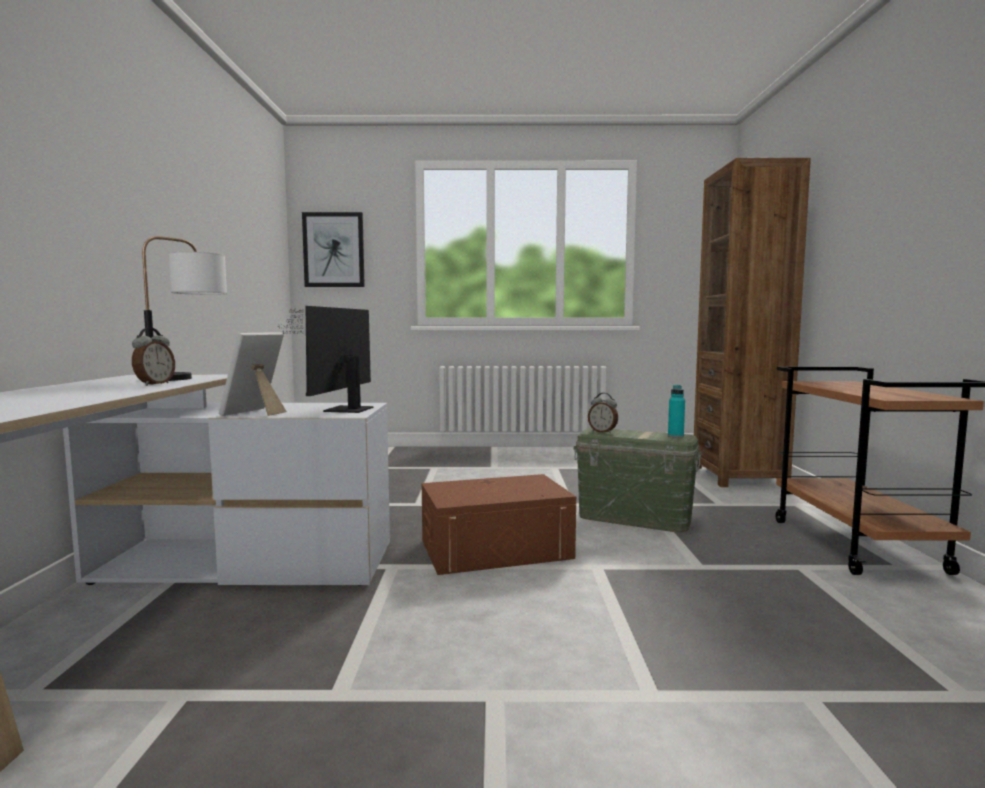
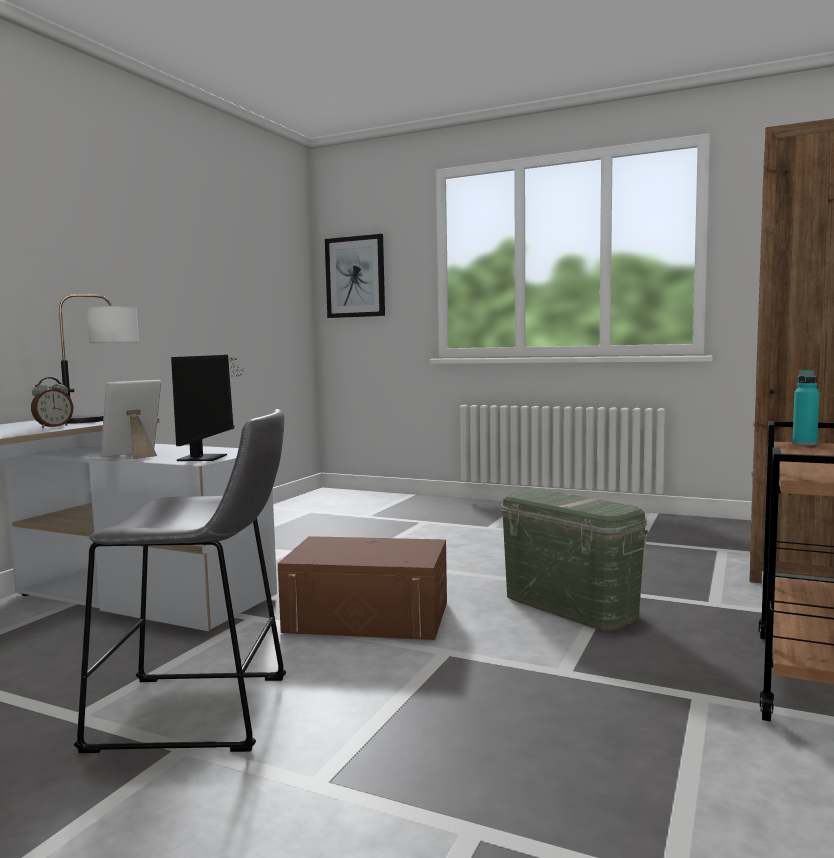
camera: 25 degrees right, 0 degrees up
(344, 410) = (207, 456): monitor -> monitor turned 150 degrees clockwise
(466, 660) = (202, 713): none -> grey stool
(603, 432) = (534, 495): alarm clock -> none
(675, 436) = (612, 507): turquoise bottle -> turquoise bottle (804, 444)

